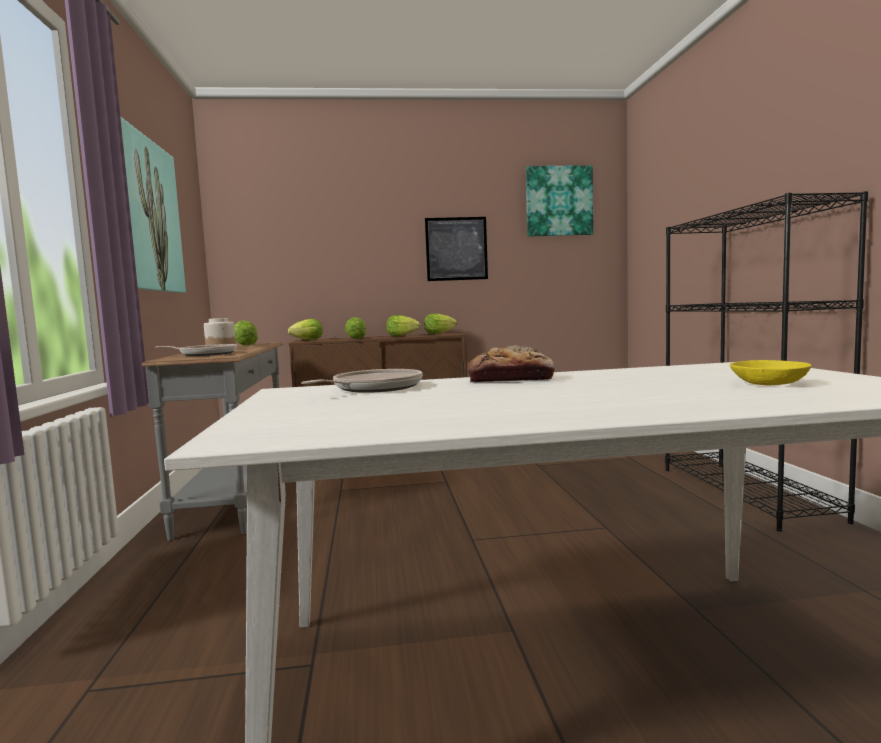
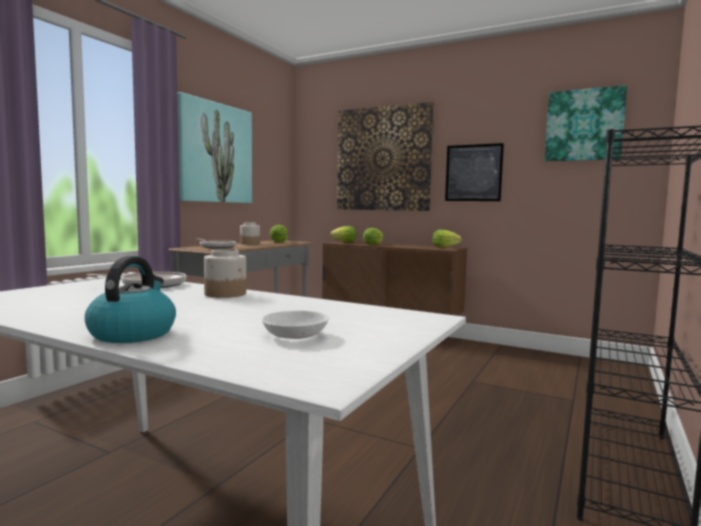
camera: 35 degrees right, 0 degrees up
(344, 232) = (383, 159): none -> picture
(401, 336) = (409, 246): lettuce -> none
(510, 379) = (226, 294): bread -> jar
(674, 407) = (133, 333): none -> kettle
(767, 383) = (295, 335): yellow bowl -> white bowl

